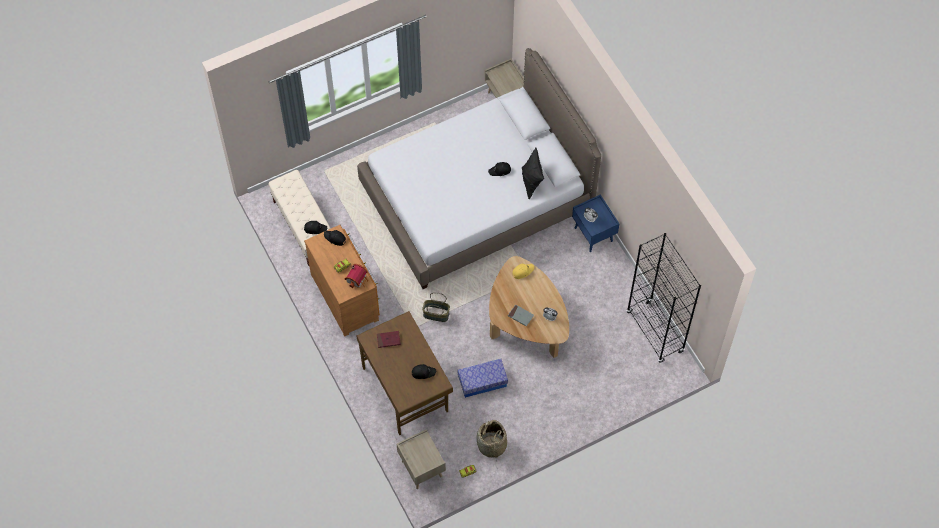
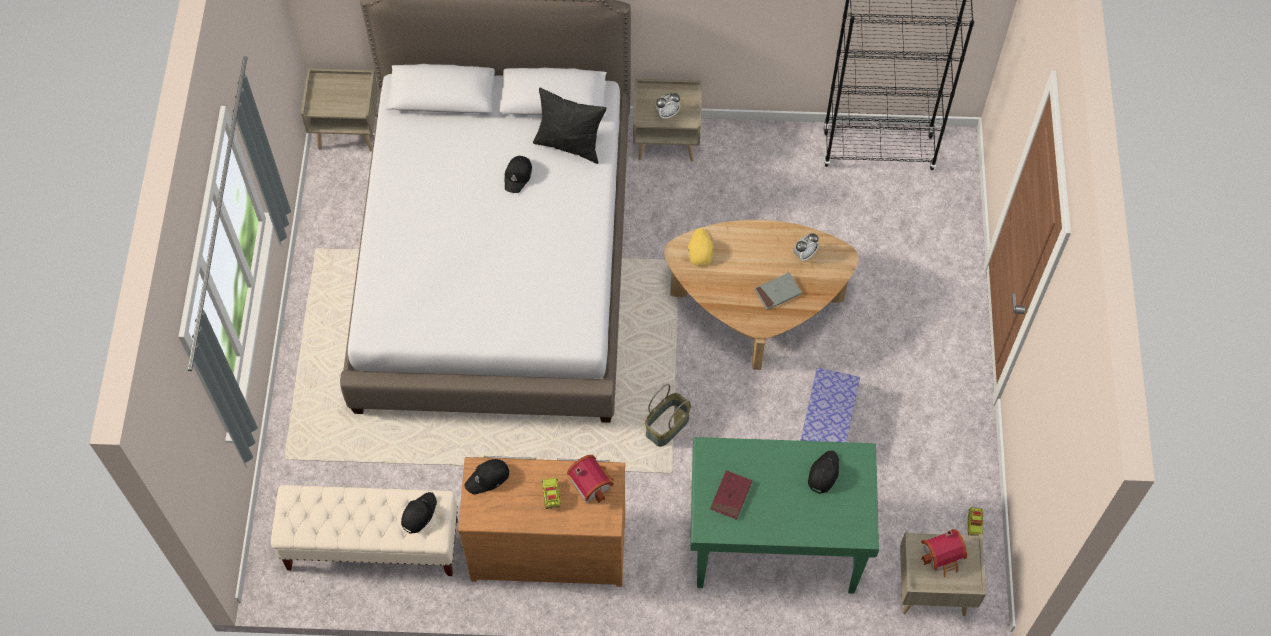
camera: 60 degrees left, 0 degrees up
(405, 388) = (774, 540): brown desk -> green desk
(424, 452) = (943, 557): none -> toy house
(491, 445) = (946, 465): basket -> none
(594, 234) = (667, 141): blue nightstand -> beige nightstand

